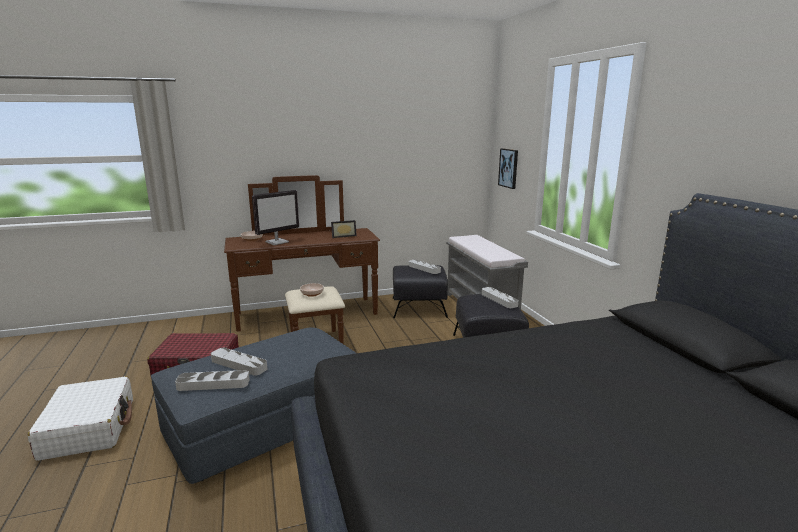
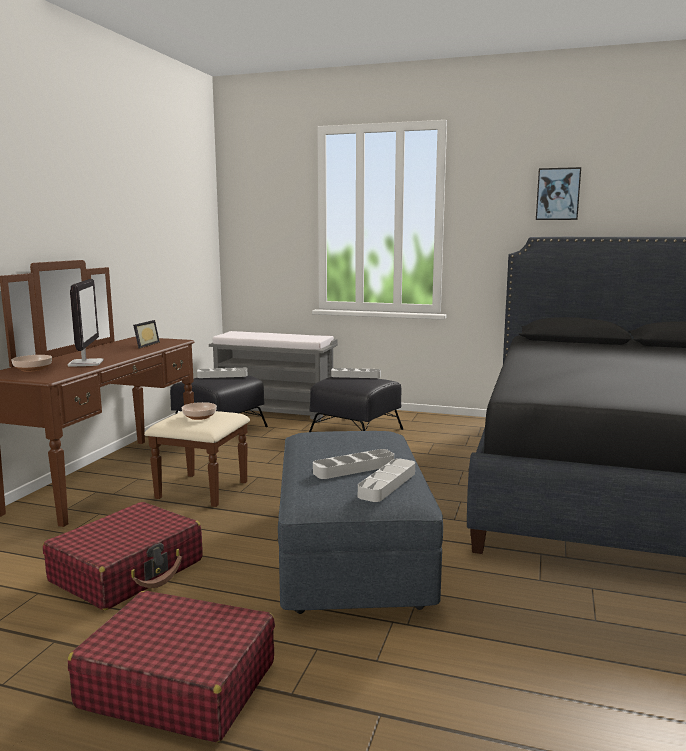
camera: 55 degrees left, 5 degrees down
(89, 428) = (178, 683): white suitcase -> red suitcase
(508, 168) = (259, 247): picture -> picture (558, 194)

